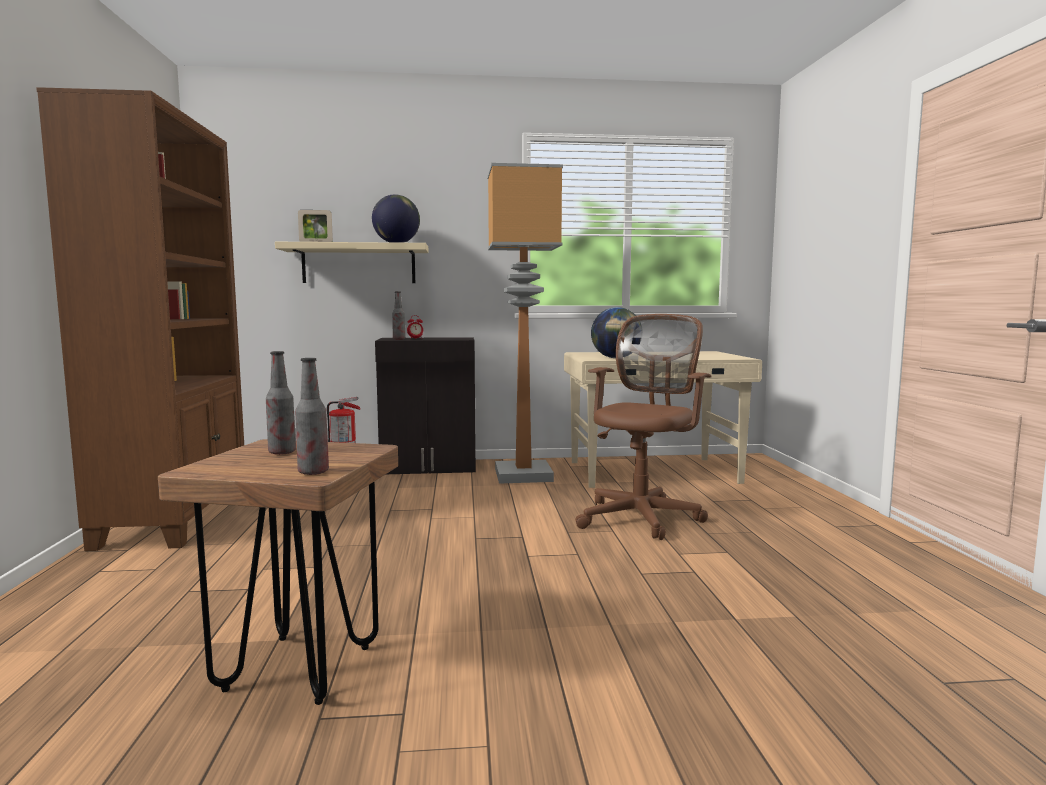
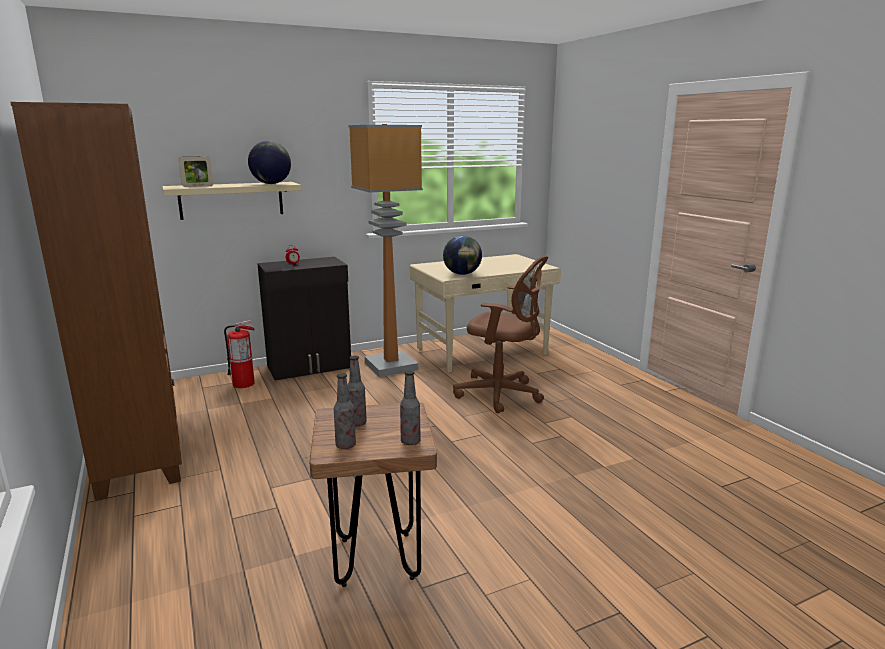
camera: 20 degrees left, 10 degrees up
(399, 339) = (282, 267): bottle -> bottle (345, 445)
(642, 517) = (501, 395): brown office chair -> brown office chair turned 105 degrees clockwise

